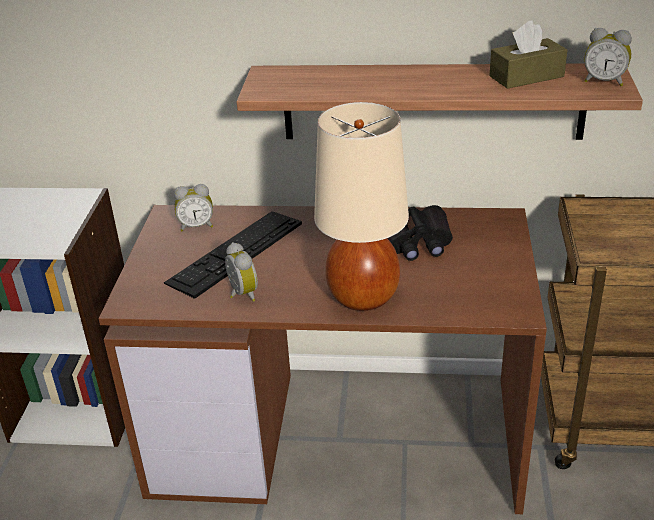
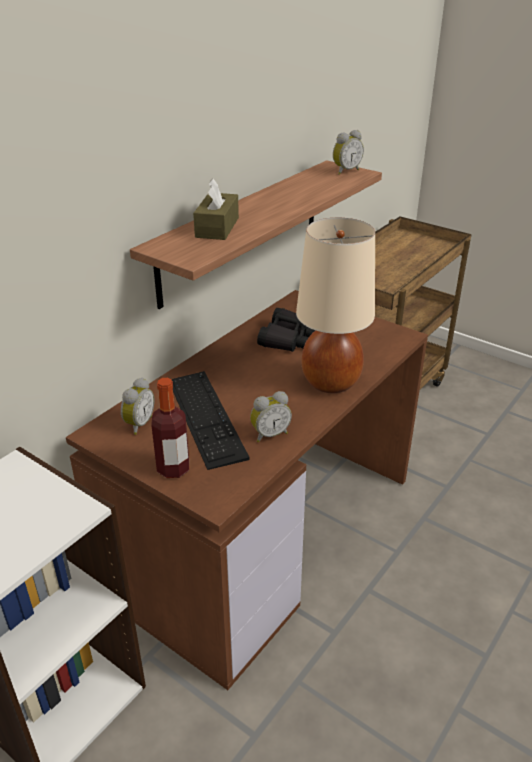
camera: 60 degrees left, 0 degrees up
(152, 267) = (173, 468): none -> bottle
(241, 294) = (269, 434): alarm clock -> alarm clock turned 150 degrees clockwise
(526, 76) = (307, 183): brown tissue box -> brown tissue box (217, 227)

